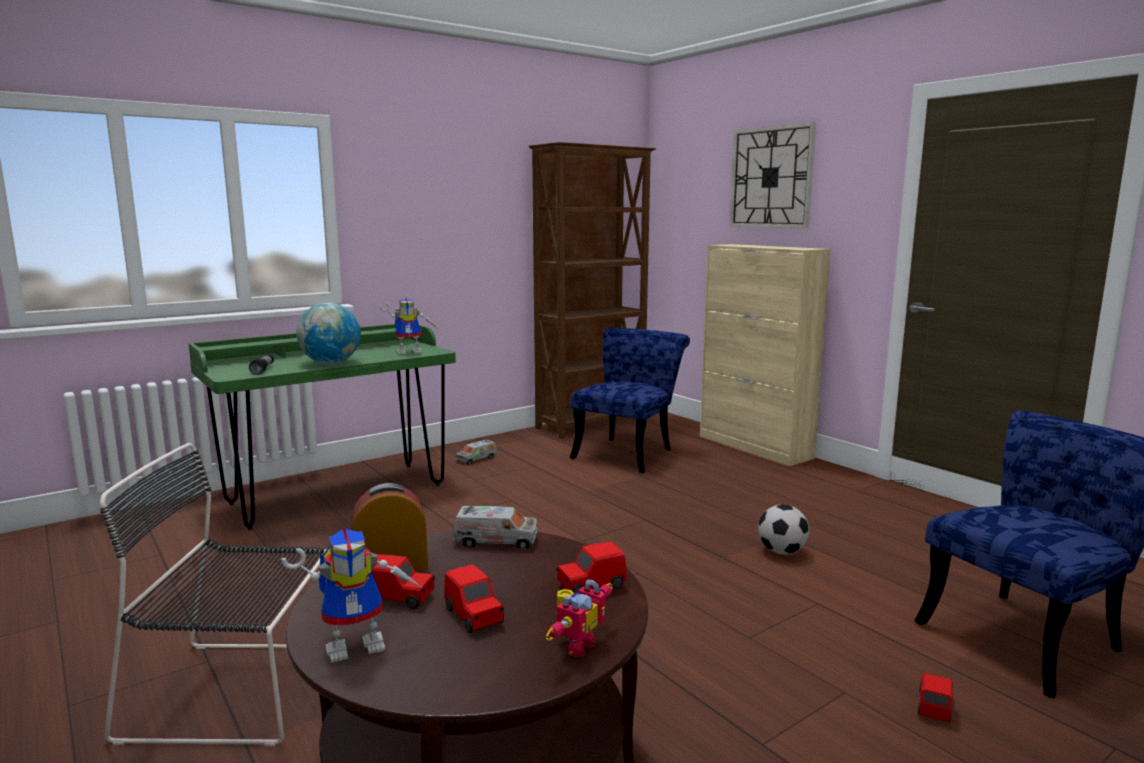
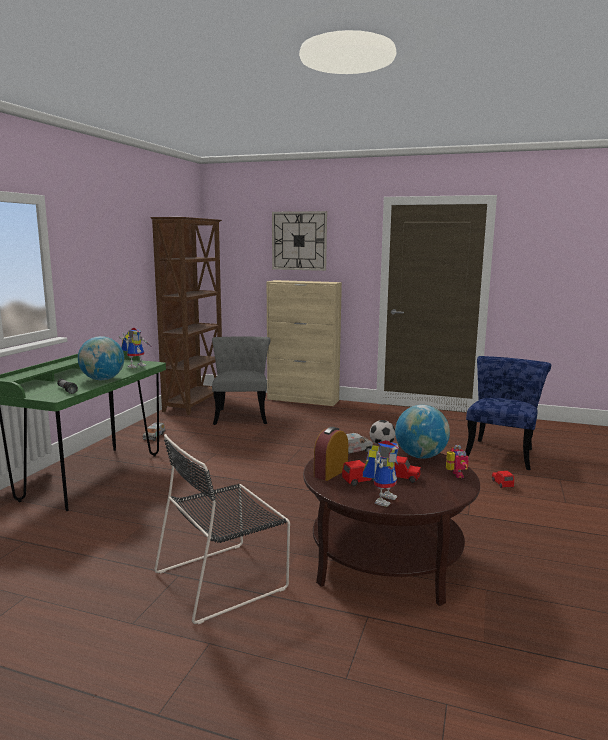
camera: 35 degrees left, 0 degrees up
(591, 585) = (420, 456): red toy car -> globe
(628, 452) = (241, 415): blue chair -> grey chair

